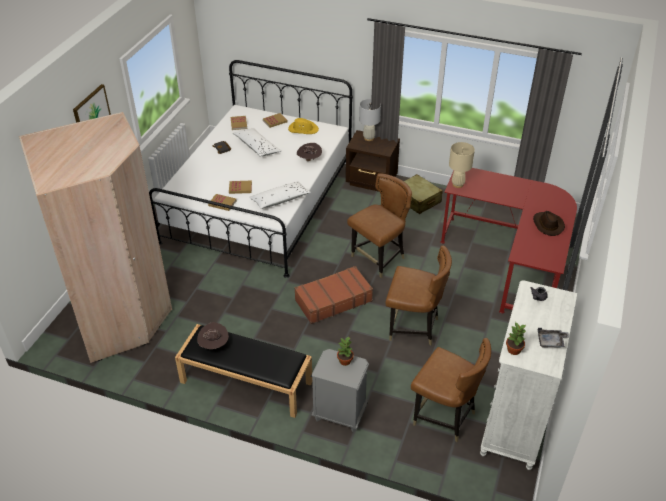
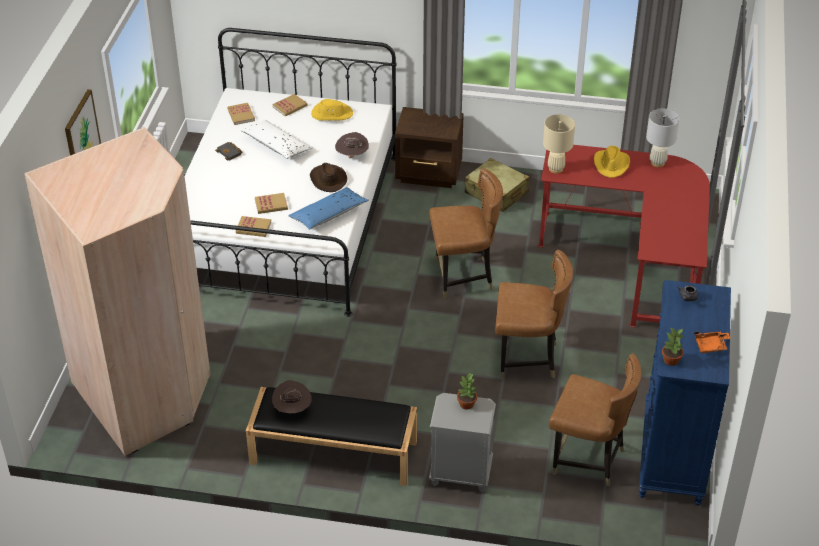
camera: 10 degrees left, 0 degrees up
(280, 200) = (329, 215): white pillow -> blue pillow
(333, 300) = (417, 338): brown suitcase -> none
(369, 138) = (422, 117): white table lamp -> white table lamp (657, 163)
(379, 259) = (463, 277): brown chair -> brown chair turned 45 degrees clockwise
(501, 186) = (611, 164): none -> yellow hat
(515, 422) = (673, 455): white dresser -> blue dresser
(547, 224) = (677, 208): brown hat -> brown hat (327, 179)
(551, 341) = (711, 346): grey tray -> orange tray

